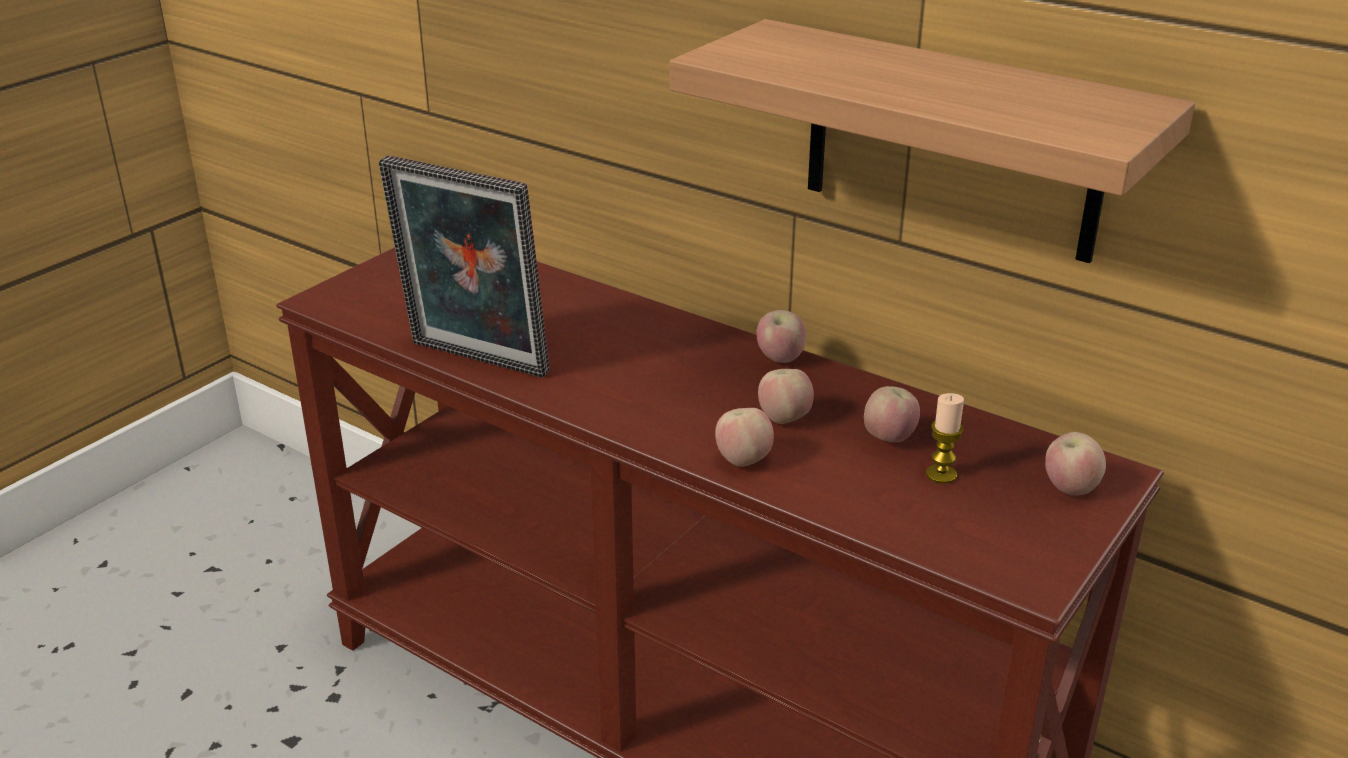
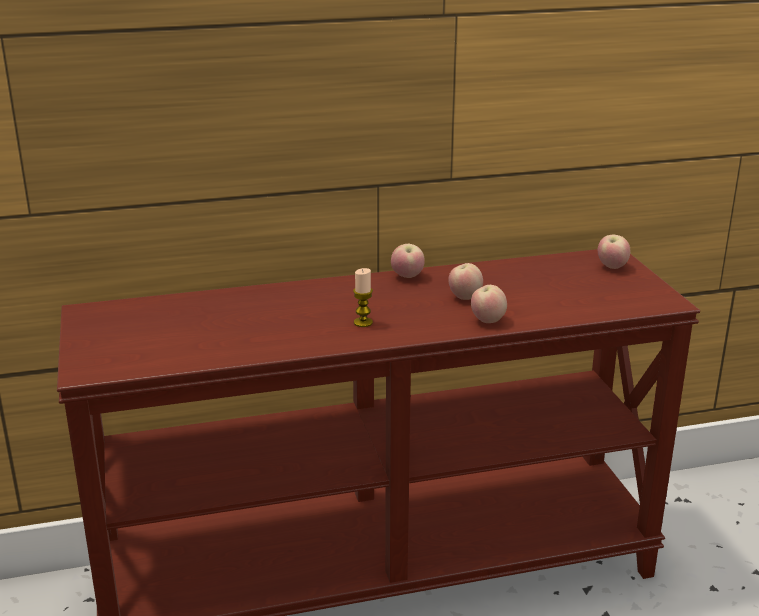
camera: 50 degrees left, 5 degrees down
(474, 362) = (265, 350): picture frame -> none
(889, 439) = (519, 283): apple -> none
(941, 475) = (564, 285): candle -> candle (363, 322)
(952, 141) = (485, 105): shelf -> none

